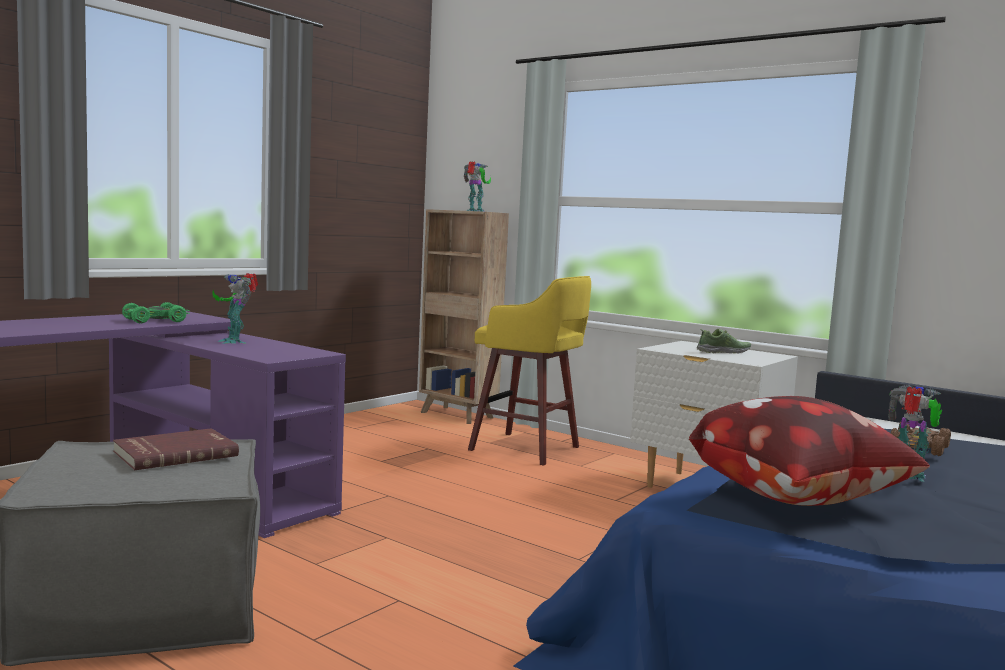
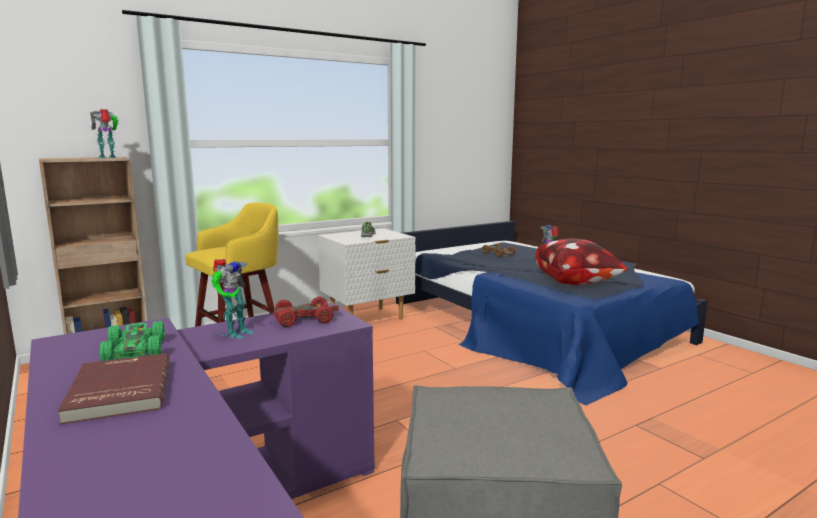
camera: 70 degrees left, 5 degrees up
(175, 453) = (476, 409): red book -> red book (118, 391)
(234, 341) = (234, 333): toy robot -> toy robot turned 45 degrees counterclockwise
(281, 350) = (305, 319): none -> red toy car

